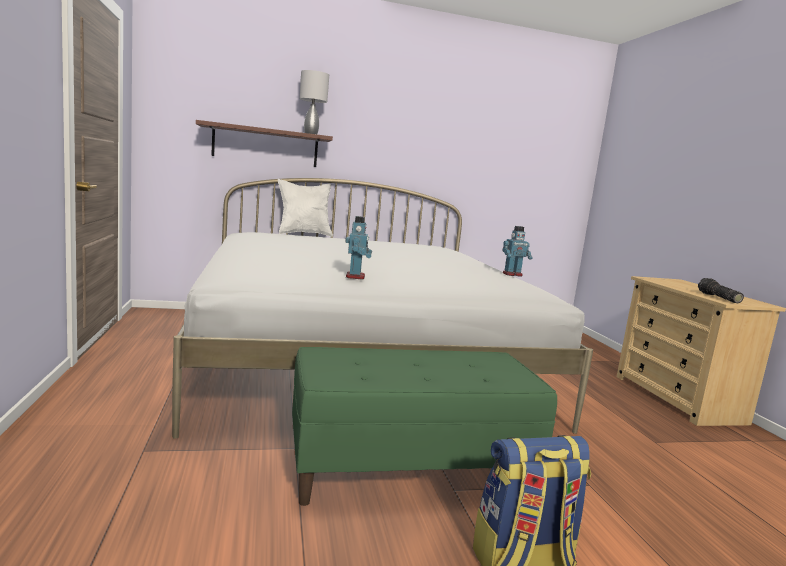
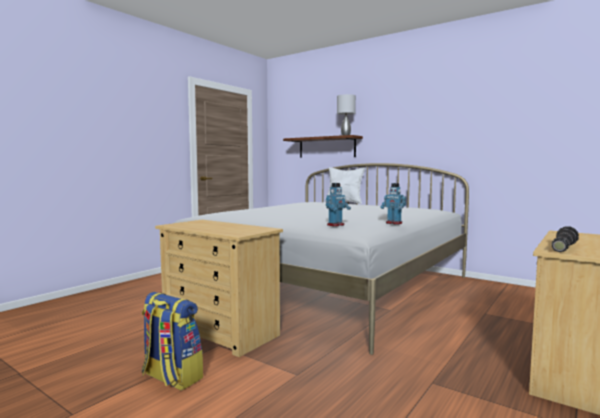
camera: 50 degrees right, 5 degrees down
(356, 277) = (253, 217): toy robot -> toy robot (336, 225)
(410, 470) = (220, 331): green bench -> beige dresser

